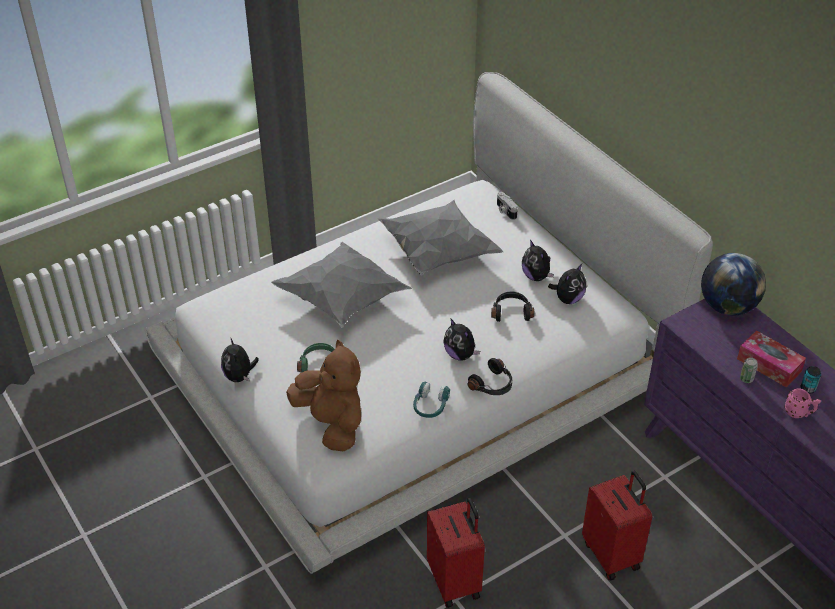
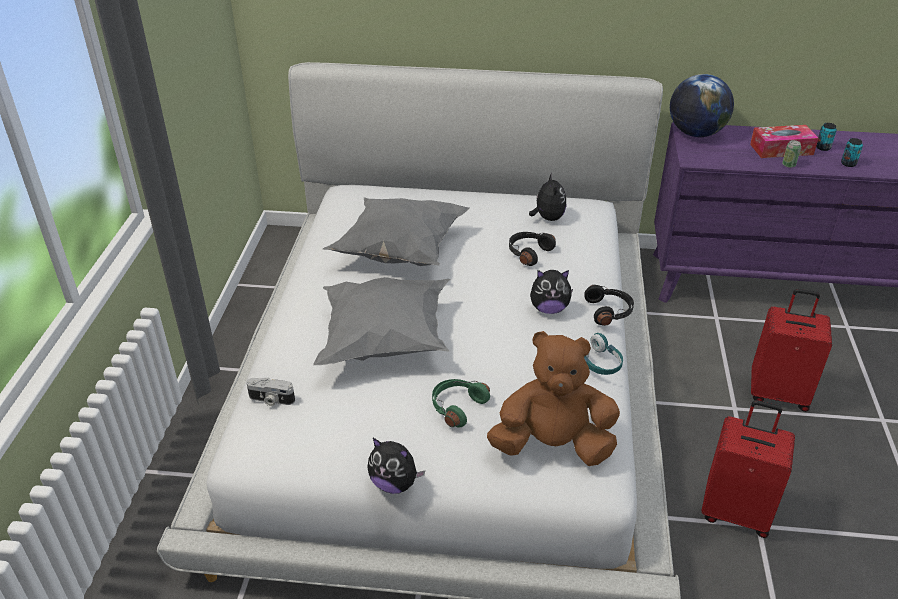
camera: 50 degrees left, 5 degrees down
(505, 211) = (396, 192): camera -> camera (271, 400)
(536, 276) = (500, 218): plush toy -> none
(799, 413) = (848, 163): pink mug -> can

